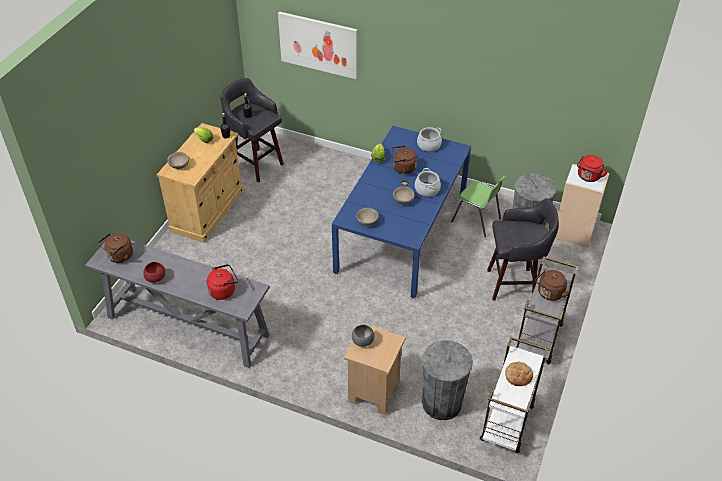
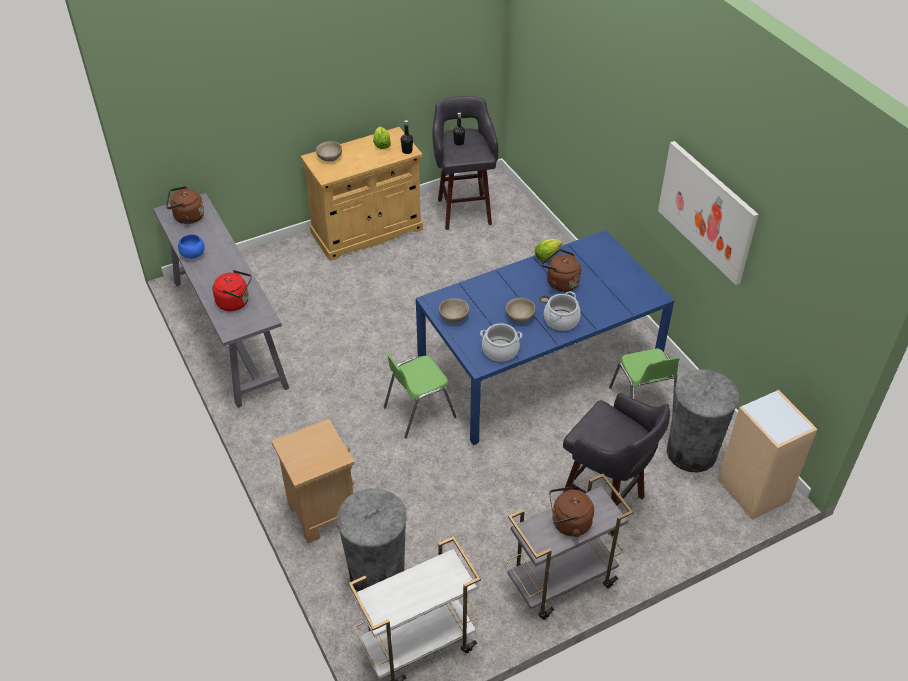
camera: 40 degrees right, 0 degrees up
(156, 278) = (193, 255): red bowl -> blue bowl
(318, 44) = (566, 88): picture -> picture (707, 211)
(362, 341) = (307, 437): grey bowl -> none
(363, 299) = (418, 412): none -> green chair
(428, 145) = (622, 273): cooking pot -> cooking pot (500, 350)
(518, 375) = (422, 586): bread -> none
(588, 177) = (780, 417): red kettle -> none

